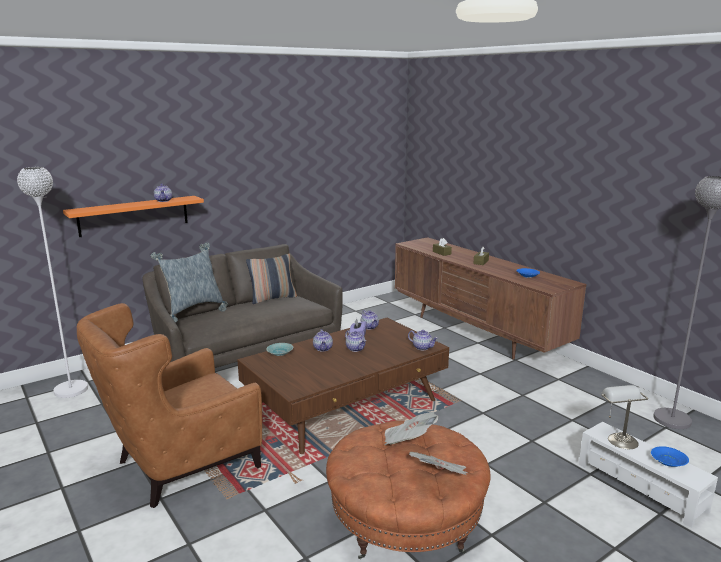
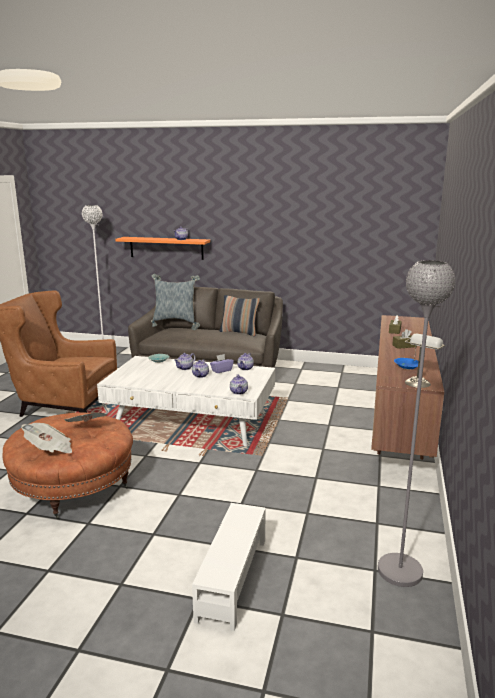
camera: 50 degrees right, 0 degrees up
(346, 405) = (191, 421): brown coffee table -> white coffee table
(618, 437) = (243, 521): white table lamp -> white table lamp (419, 381)
(667, 462) = (228, 556): blue bowl -> none

